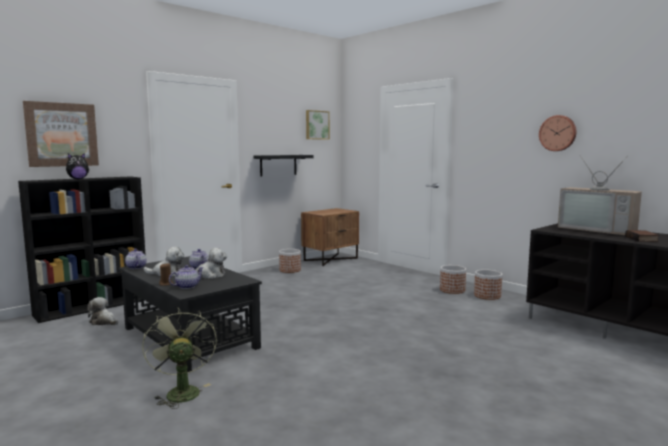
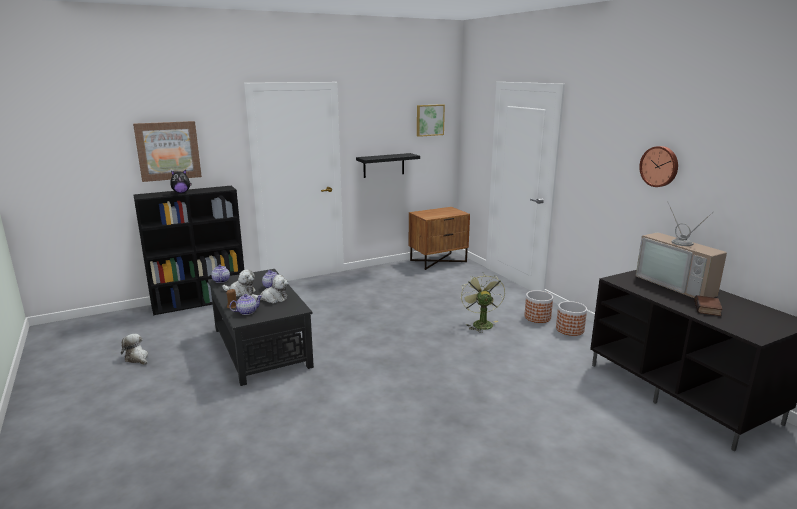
camera: 15 degrees right, 10 degrees up
(103, 322) = (202, 320): plush toy -> plush toy (137, 358)
(181, 391) = (229, 404): green fan -> green fan (480, 323)
(290, 270) = (390, 272): planter -> none

